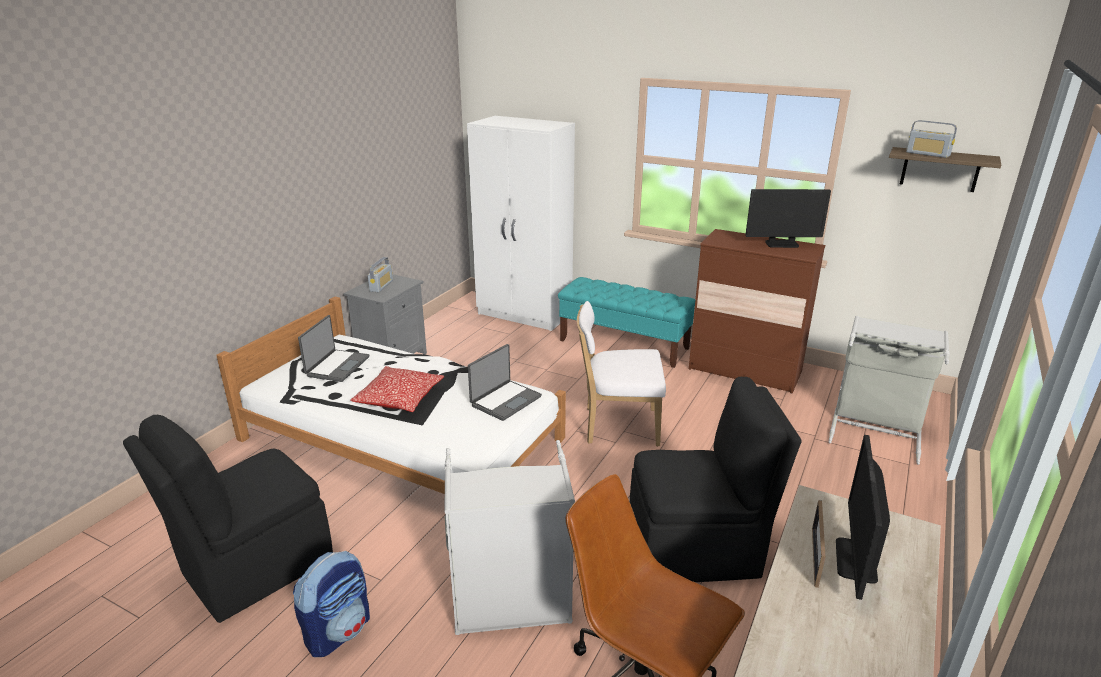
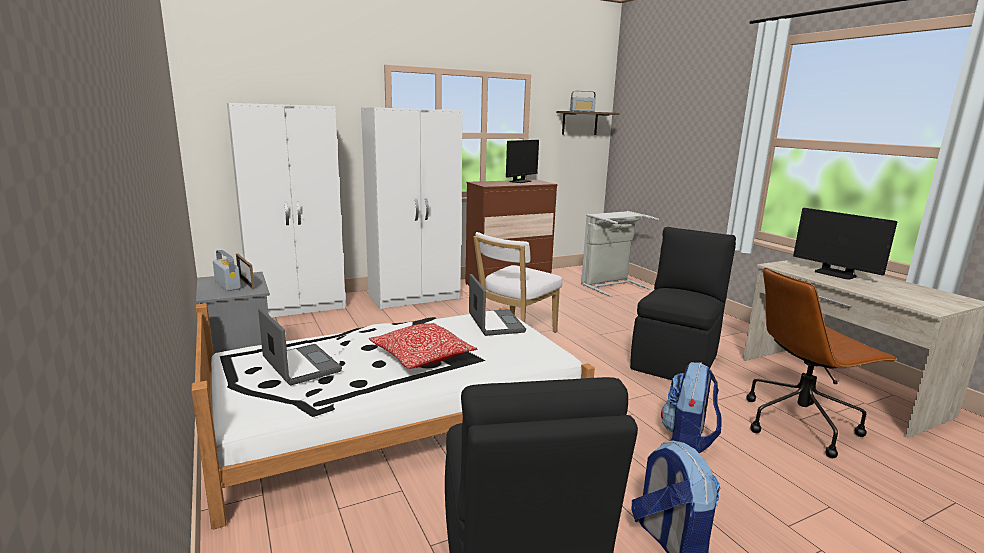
camera: 55 degrees left, 10 degrees down
(511, 604) = (688, 440): grey laundry basket -> backpack
(624, 344) = (415, 297): turquoise bench -> white wardrobe
(815, 557) = (830, 278): picture frame -> picture frame (246, 282)

